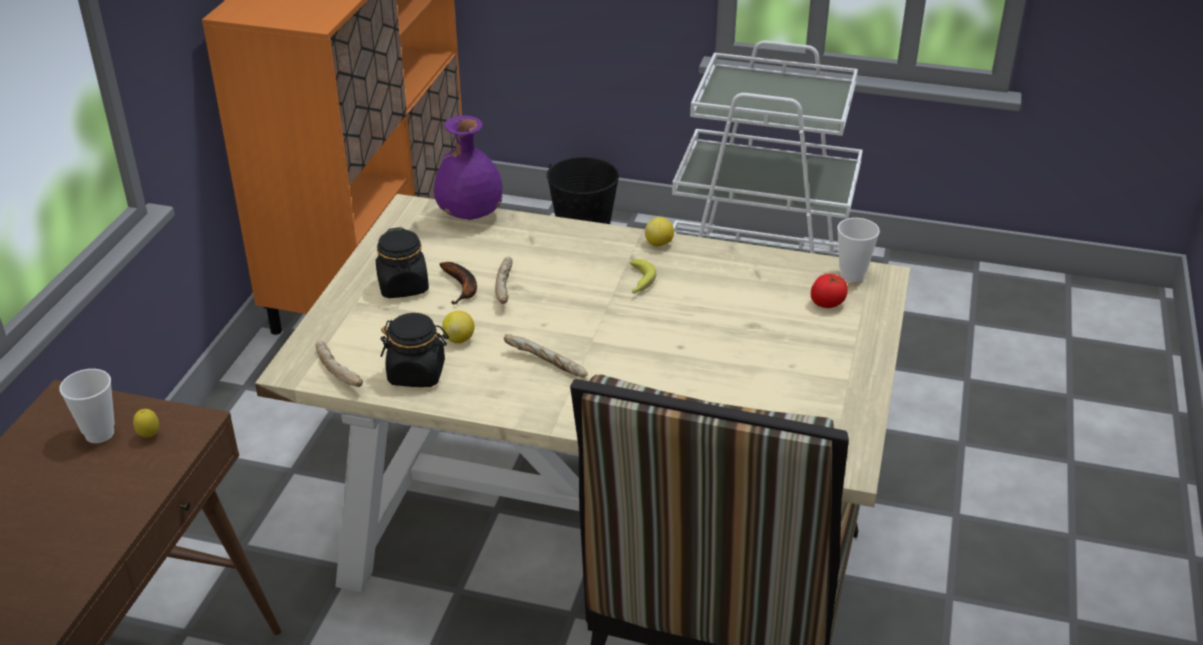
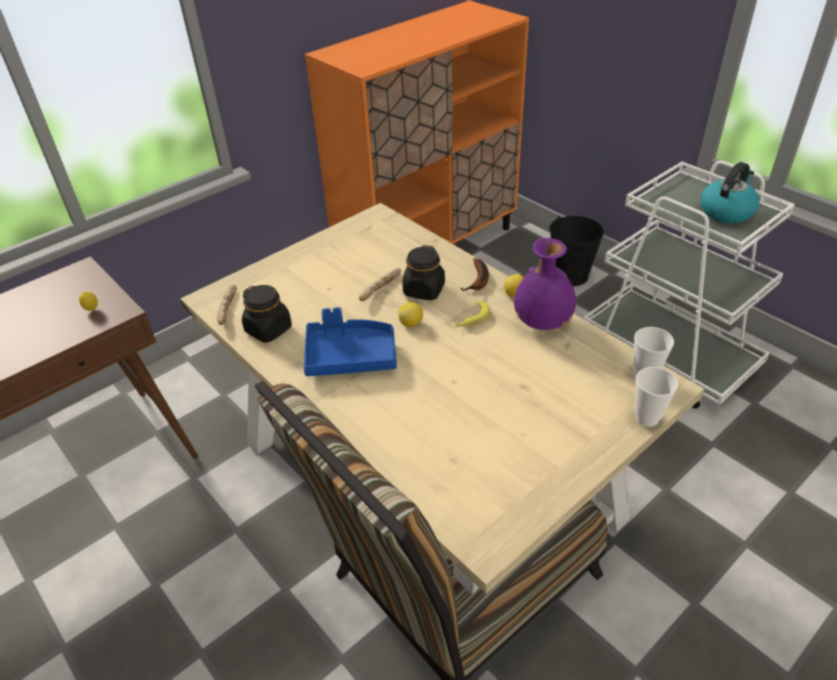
camera: 35 degrees right, 5 degrees up
(99, 434) = (73, 298): cup -> cup (647, 418)
(403, 286) = (321, 266): black jar -> black jar (424, 290)
(459, 339) = (317, 315): lemon -> lemon (411, 323)
(462, 287) = (355, 279): banana -> banana (478, 280)
(470, 215) = (409, 231): purple vase -> purple vase (542, 322)
(545, 364) = (350, 356): bread -> blue tray
(796, 94) = (726, 211): none -> kettle
(827, 303) = (601, 392): tomato -> none

